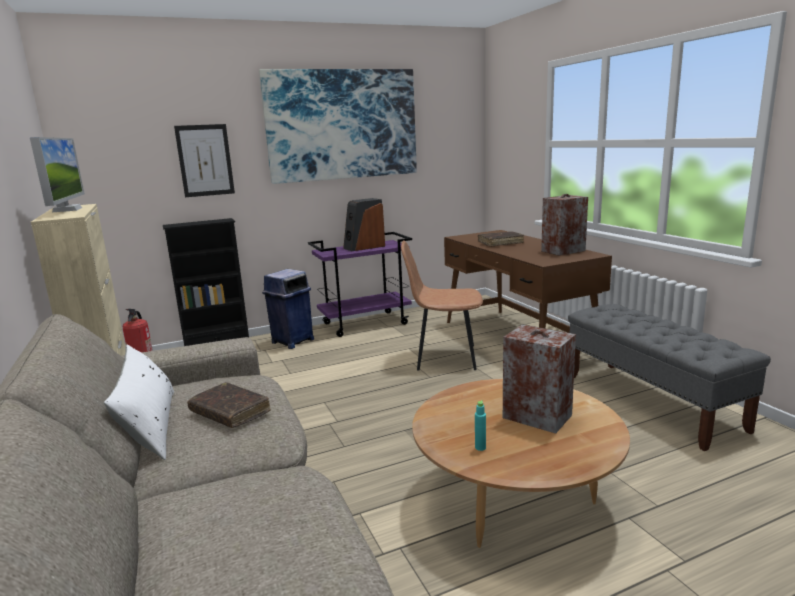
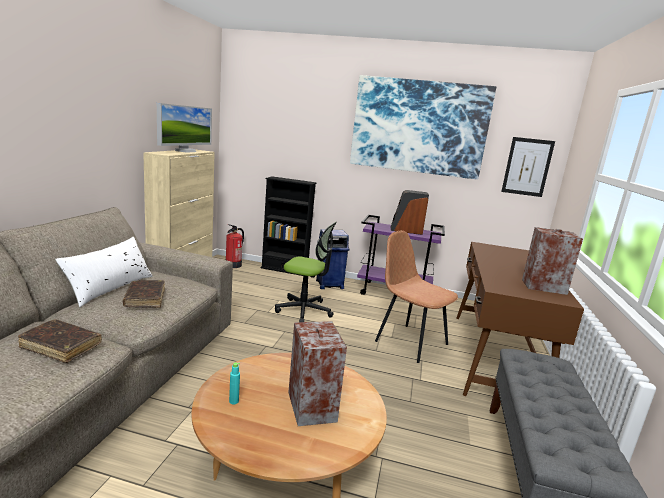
camera: 35 degrees right, 0 degrees up
(205, 160) = (308, 137): picture -> picture (527, 167)
(310, 375) = (304, 310): none -> office chair
(500, 243) = (503, 261): brown book -> brown book (61, 346)

